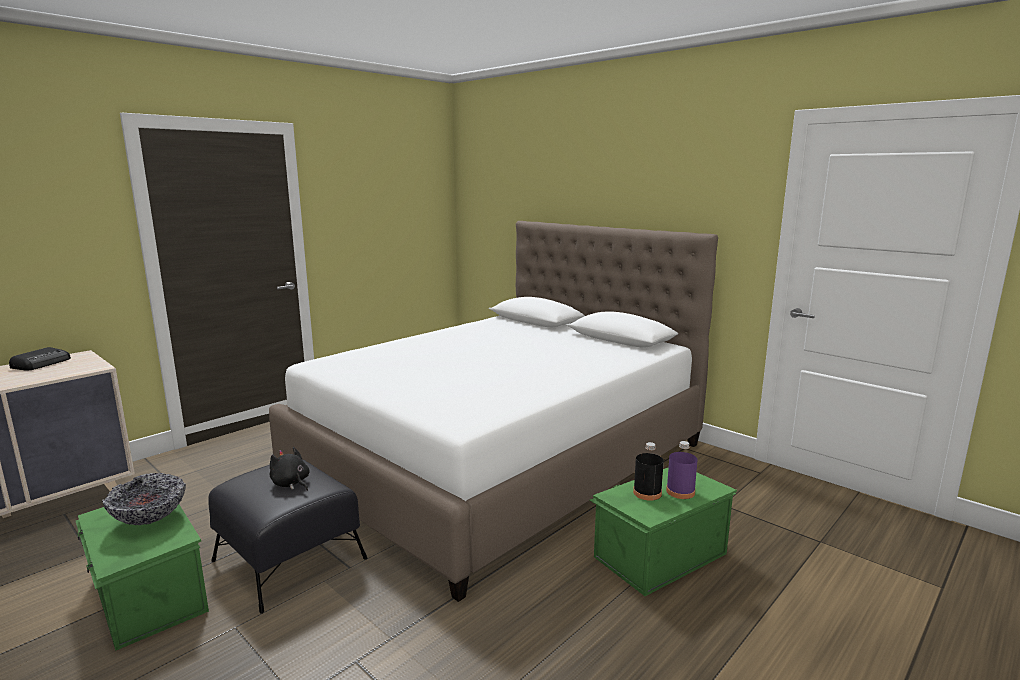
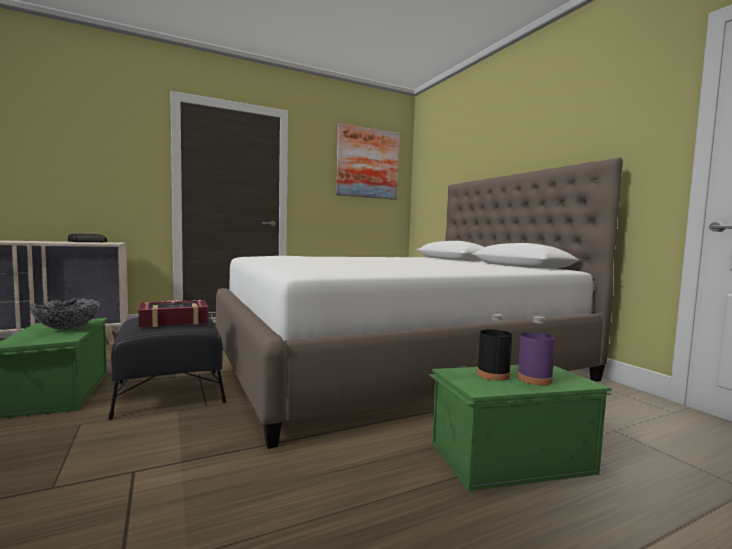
camera: 20 degrees right, 10 degrees down
(291, 483) = (174, 320): black plush toy -> book
(401, 184) = (367, 163): none -> picture

